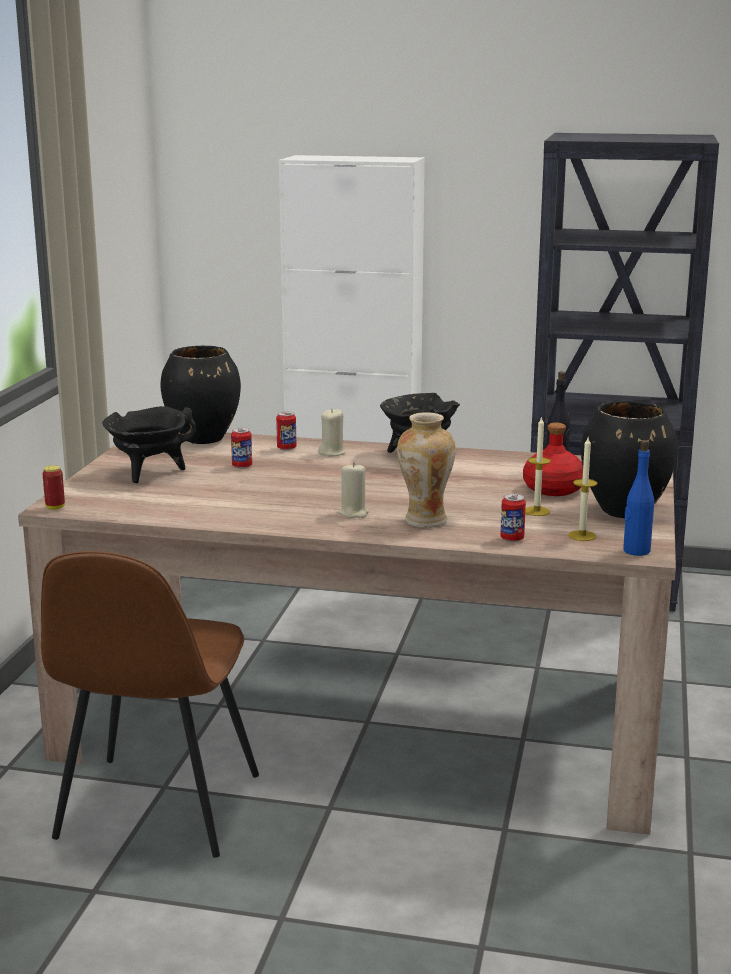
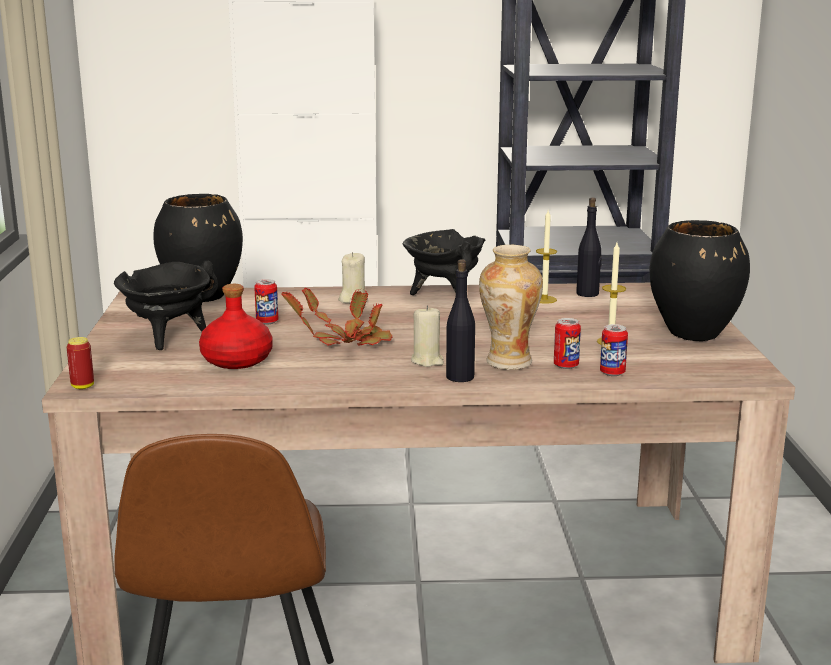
camera: 15 degrees left, 0 degrees up
(286, 448) = (301, 299): can -> can (566, 366)
(298, 488) = (346, 340): none -> potted plant
(370, 529) = (459, 377): none -> black bottle
(552, 489) = (605, 318): red bottle -> red bottle (236, 360)
(582, 536) = (677, 363): candle -> candle (544, 299)
(636, 551) = (742, 373): blue bottle -> none

